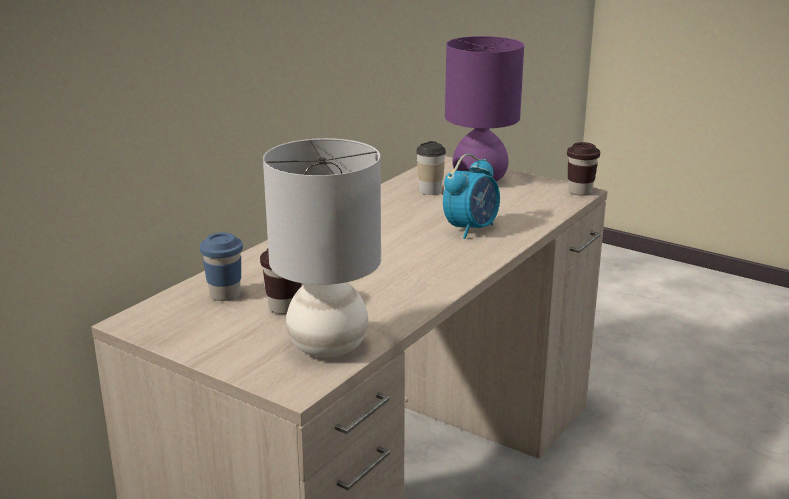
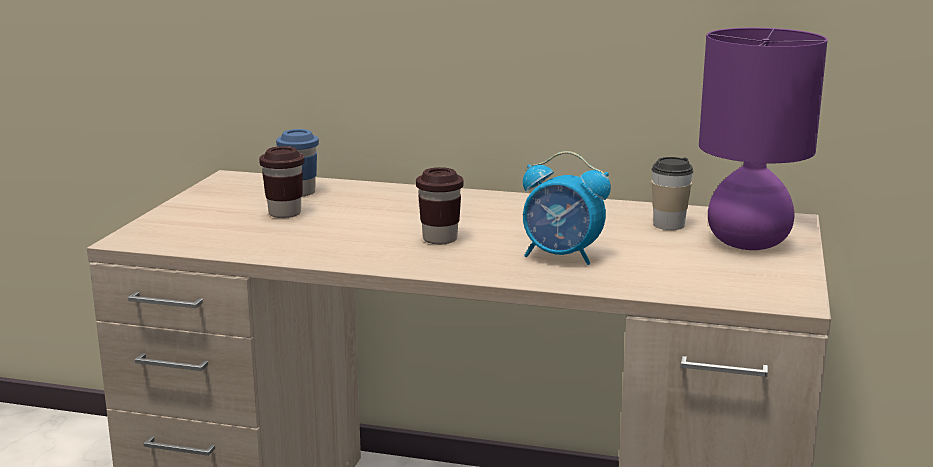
camera: 70 degrees right, 5 degrees down
(328, 345) = (213, 238): grey table lamp -> none
(580, 191) = (790, 301): brown cup -> brown cup (440, 239)

